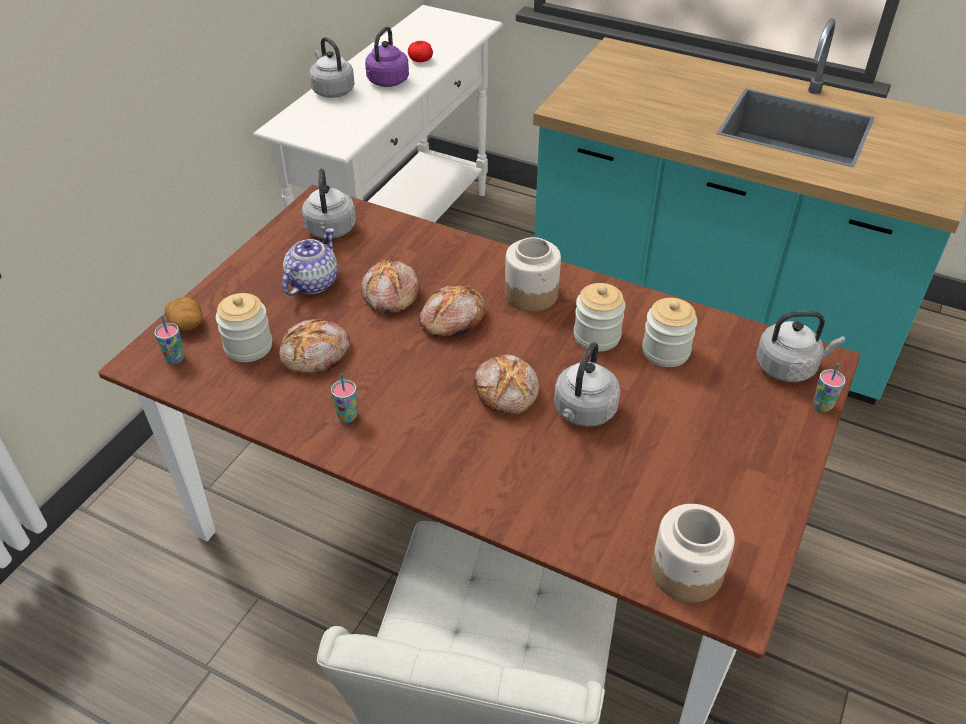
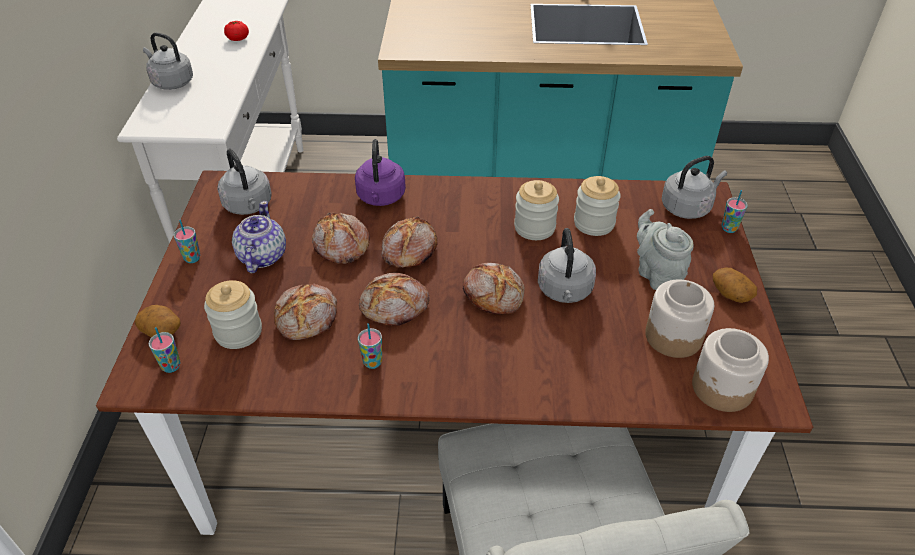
camera: 25 degrees left, 0 degrees up
(251, 266) = (192, 258): none -> cup
(386, 82) = (219, 64): purple kettle -> purple kettle (381, 198)
(403, 370) = (395, 306): none -> bread
(531, 294) = (460, 209): jar -> jar (673, 336)
(699, 428) = (657, 274): none -> grey teapot
(770, 477) = (730, 293): none -> potato

